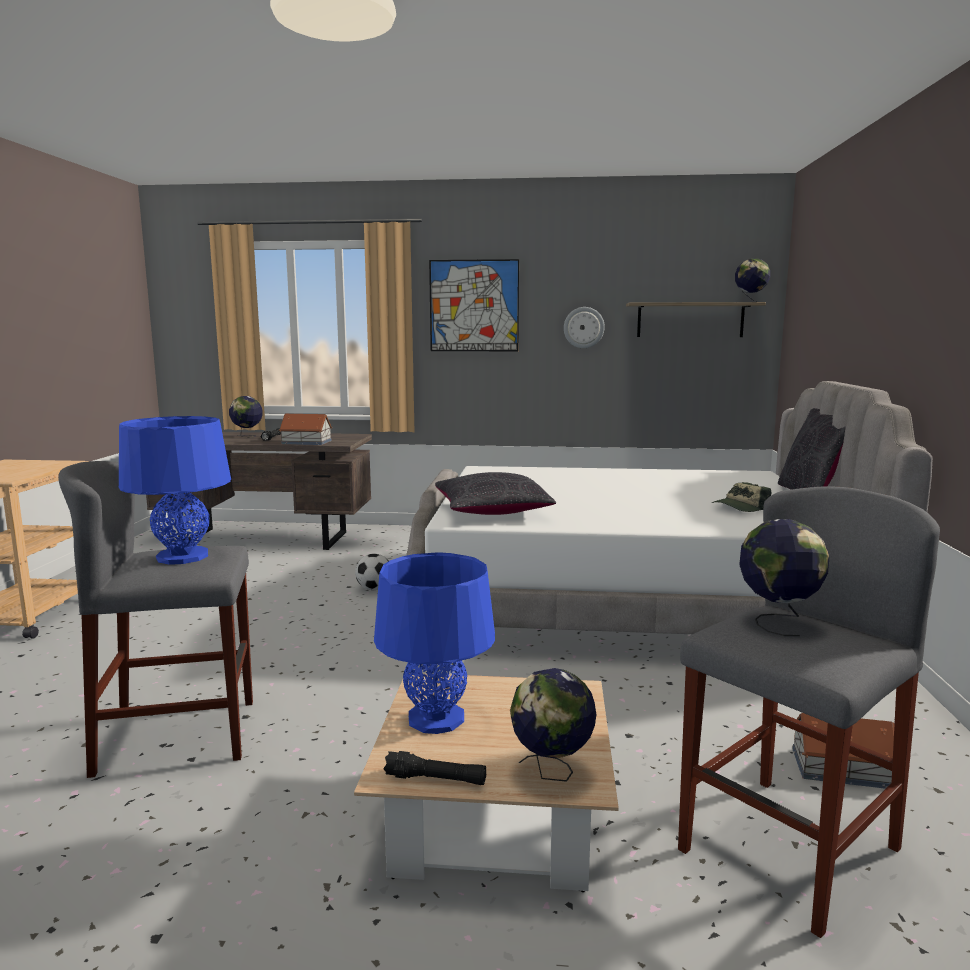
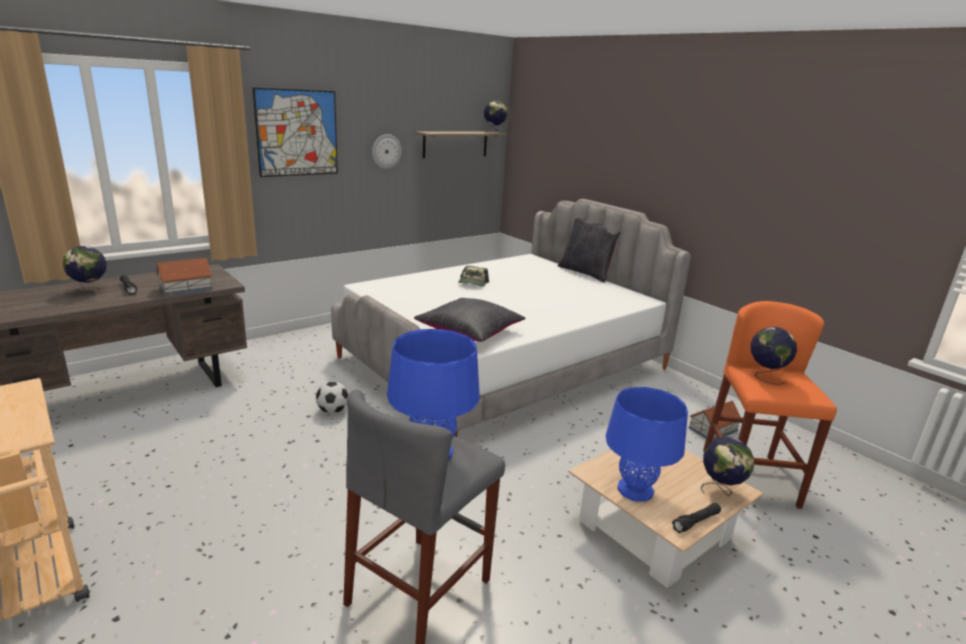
camera: 45 degrees left, 10 degrees up
(740, 508) = (579, 292): cap -> cap (473, 283)
(788, 849) = (749, 478): grey stool -> orange stool

